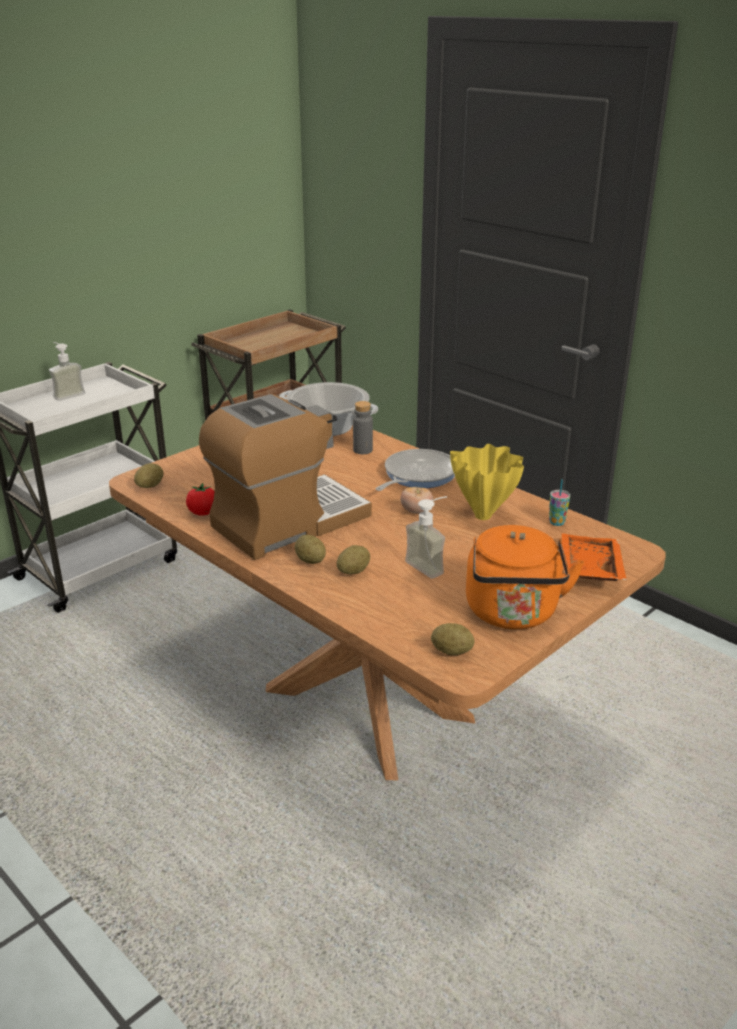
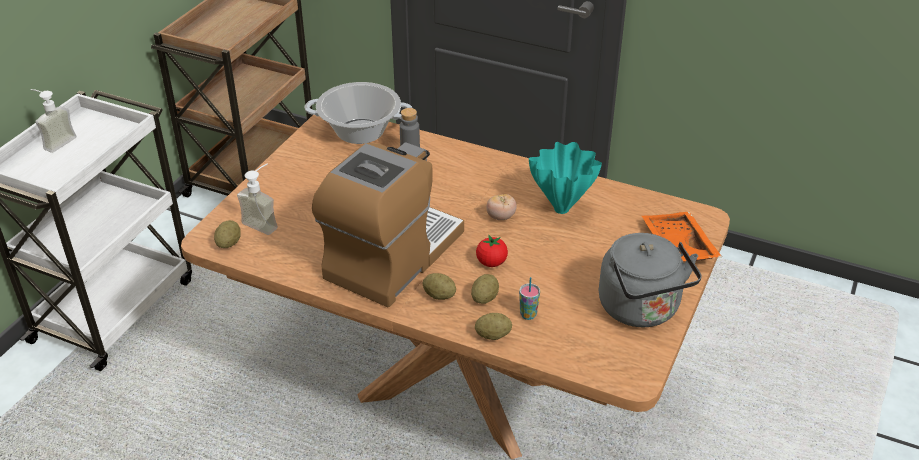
camera: 20 degrees left, 10 degrees up
(203, 513) = (304, 264): tomato -> tomato (491, 262)
(417, 475) = (478, 174): frying pan -> none
(430, 565) = (547, 274): soap dispenser -> soap dispenser (264, 222)
(451, 651) = (613, 361): potato -> potato (493, 335)
(484, 516) = (563, 209): yellow vase -> turquoise vase
(513, 614) = (642, 310): orange kettle -> grey kettle
(557, 522) = (627, 202): cup -> cup (528, 315)

